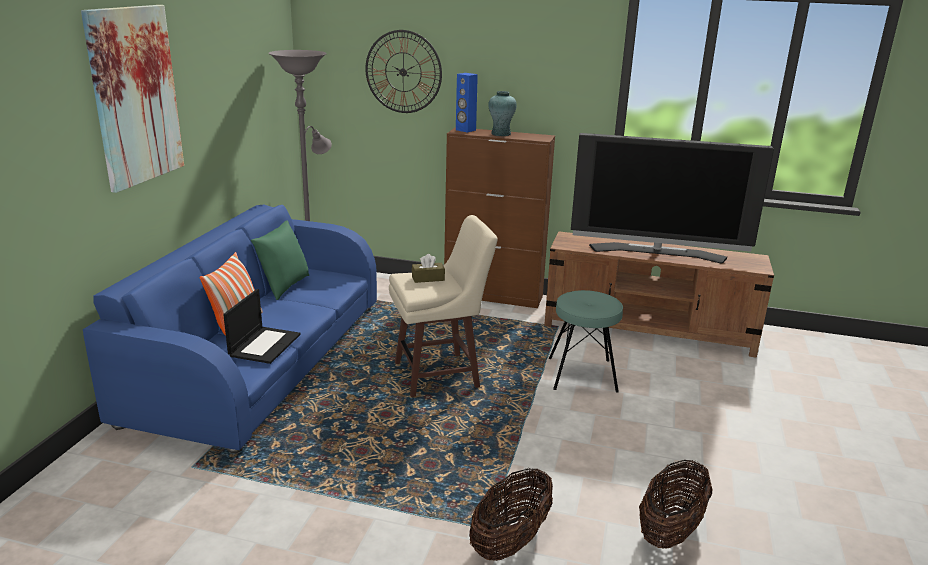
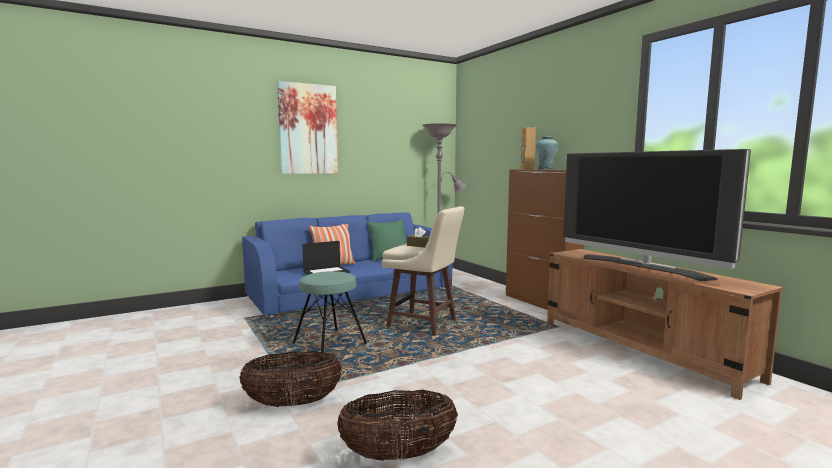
camera: 45 degrees right, 15 degrees down
(403, 72) = (502, 134): wall clock -> none
(465, 130) = (527, 169): blue speaker -> brown speaker
(582, 374) = (523, 353): turquoise stool -> turquoise stool (329, 344)

